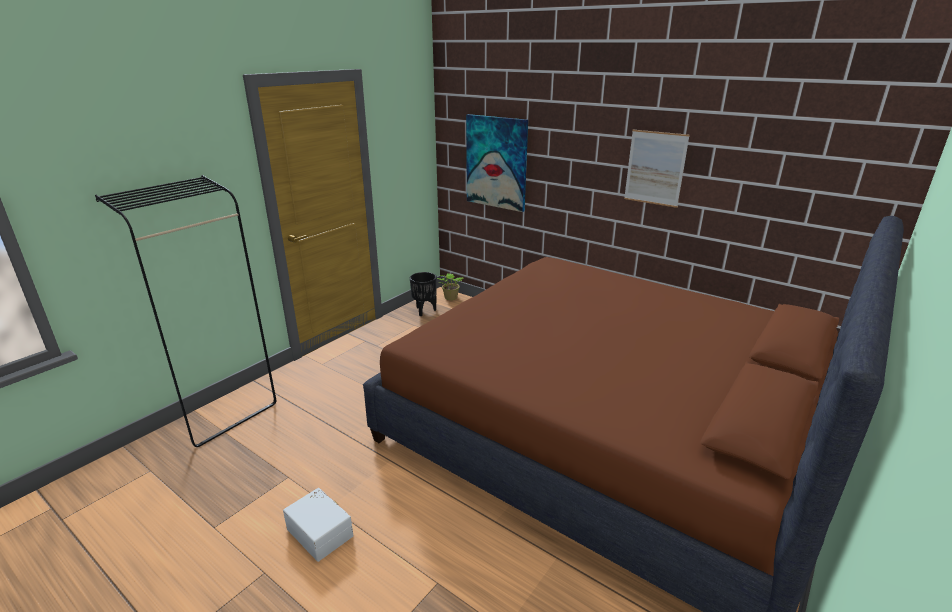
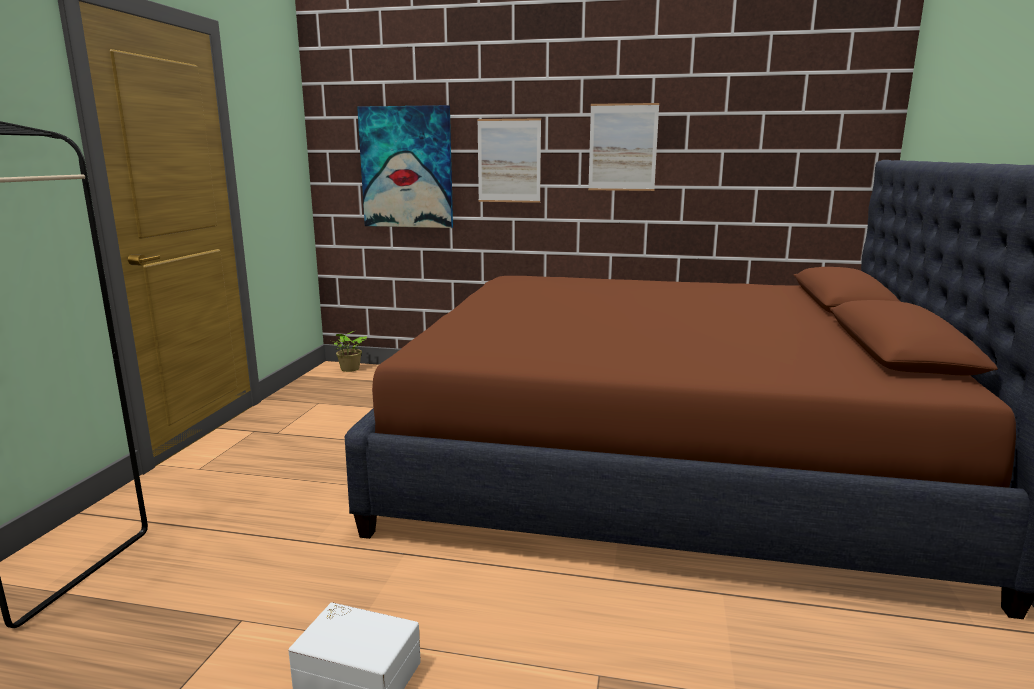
camera: 25 degrees left, 10 degrees down
(425, 311) = (323, 387): black planter -> none
(567, 167) = (509, 161): none -> picture

